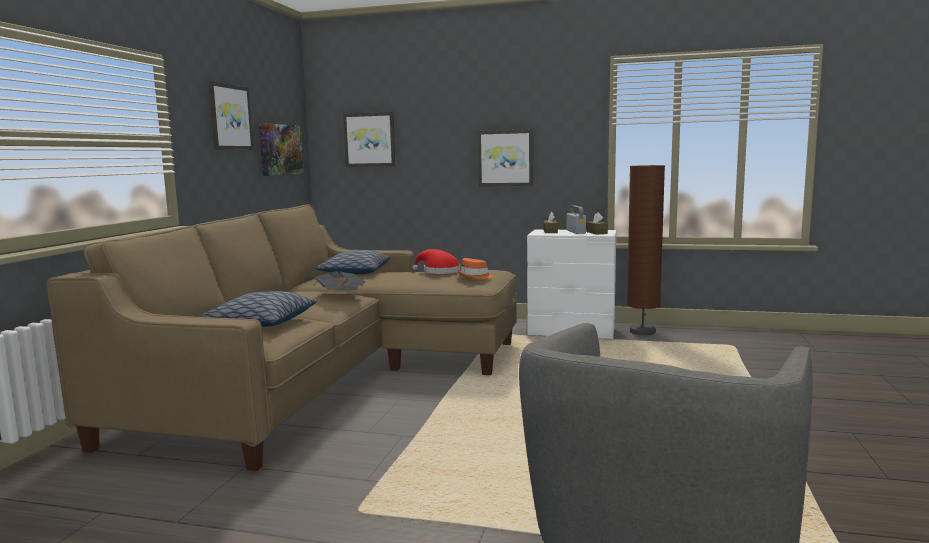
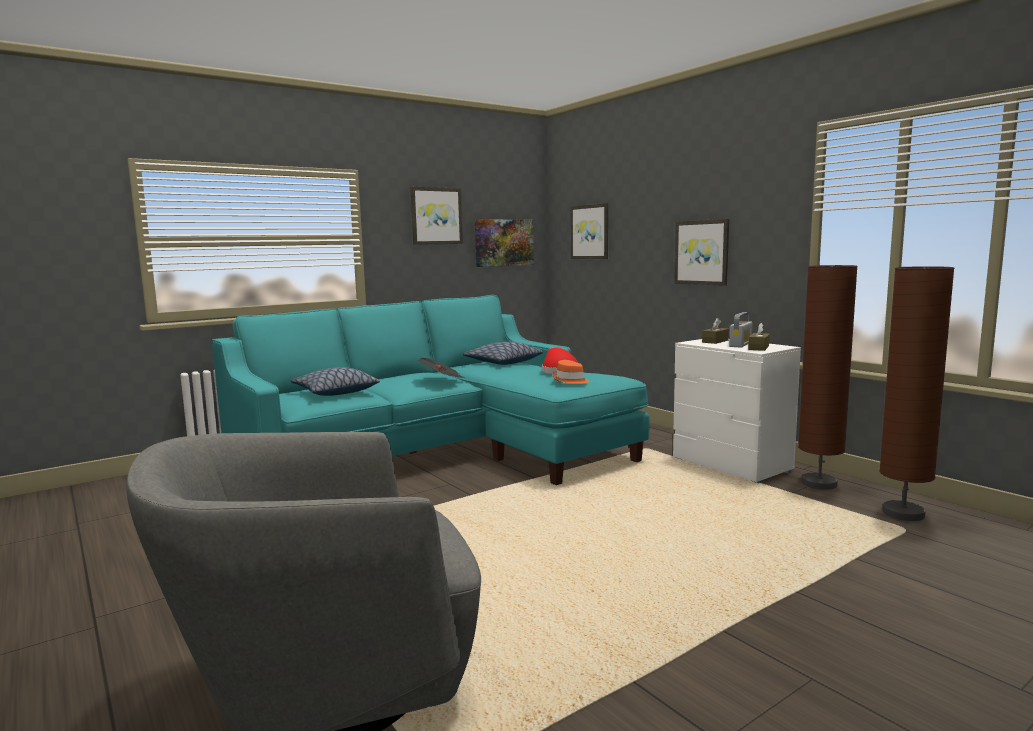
camera: 40 degrees right, 0 degrees up
(326, 377) = (440, 453): beige sofa -> turquoise sofa
(714, 338) = (903, 513): none -> brown floor lamp

